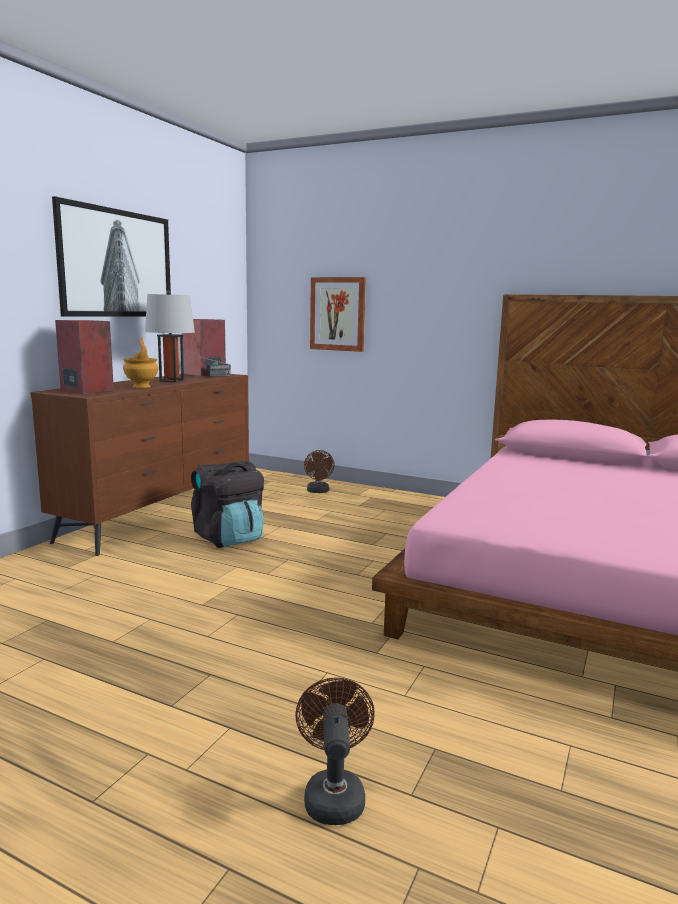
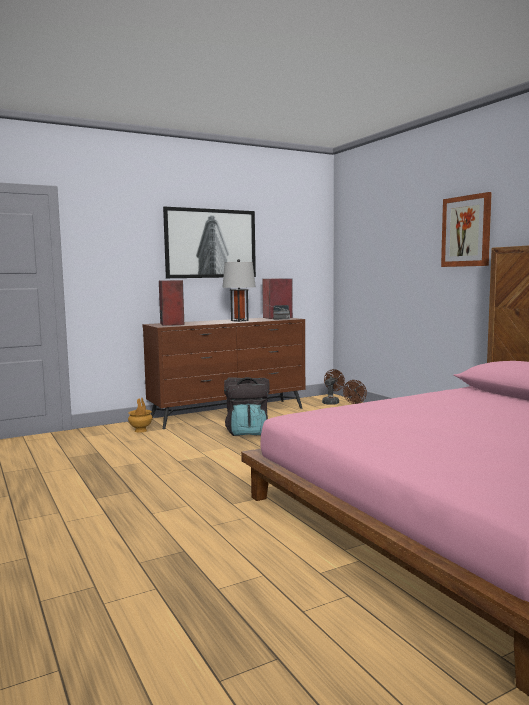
camera: 35 degrees right, 5 degrees down
(142, 386) = (209, 323): brown vase -> brown vase (140, 431)
(333, 794) = (106, 550): brown fan -> brown fan (331, 402)
(338, 314) = (385, 271): picture -> picture (466, 231)

